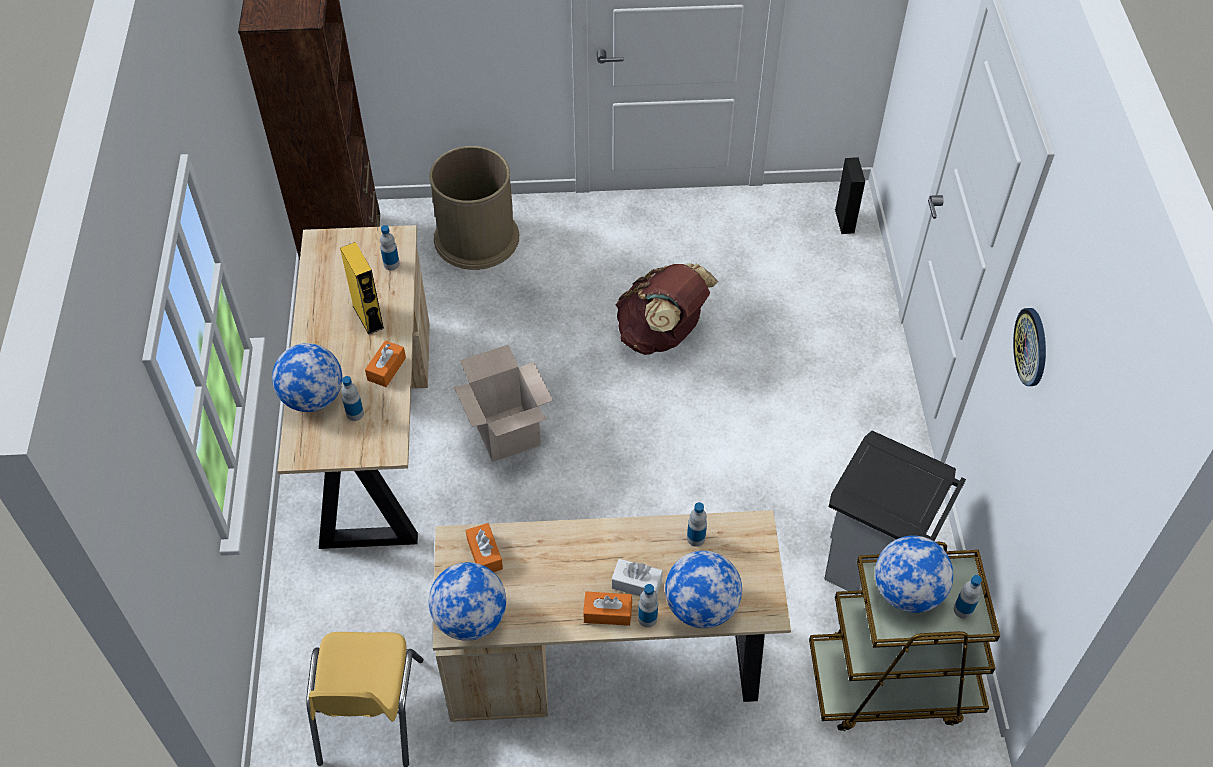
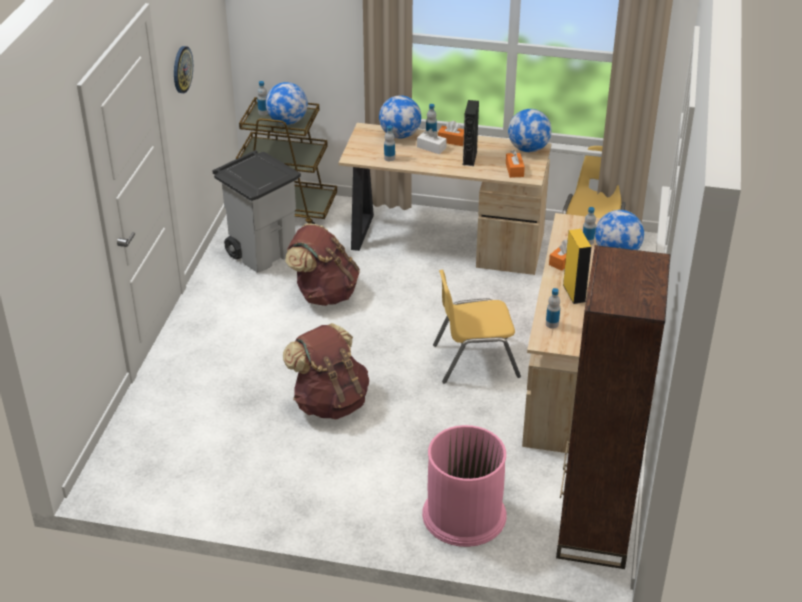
camera: 165 degrees left, 15 degrees down
(476, 237) = (464, 514): brown trash can -> pink trash can
(507, 433) = (475, 360): cardboard box -> yellow chair
(744, 504) = (324, 293): none -> brown backpack
(844, 221) = (118, 462): black speaker -> black speaker (469, 158)

